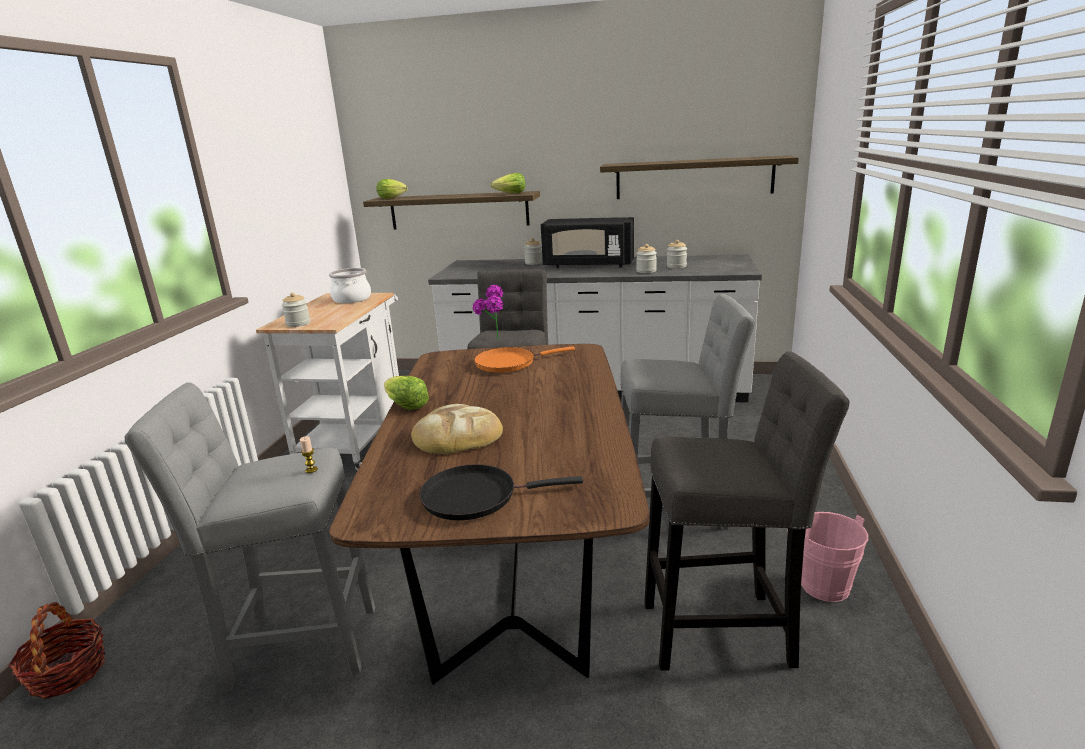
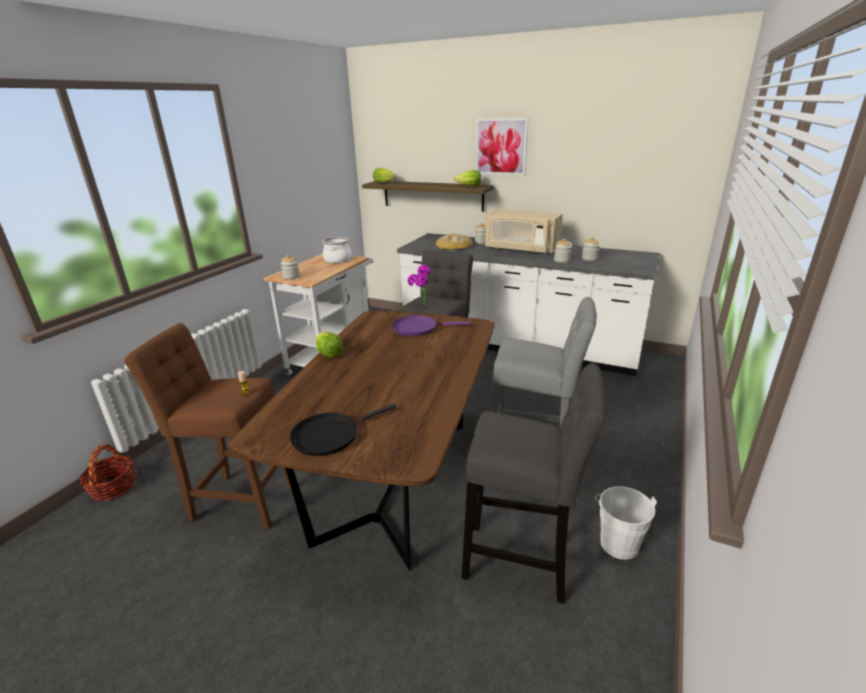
camera: 15 degrees right, 5 degrees up
(295, 646) = (239, 501): grey stool -> brown stool
(457, 435) = (347, 384): bread -> bread (454, 245)
(476, 496) = (329, 435): black frying pan -> black frying pan turned 45 degrees counterclockwise
(509, 363) = (418, 328): orange frying pan -> purple frying pan
(545, 143) = (501, 147): none -> picture
(588, 265) = (521, 249): black microwave -> beige microwave
(694, 178) = (619, 184): shelf -> none
(821, 583) = (617, 541): pink bucket -> white bucket

